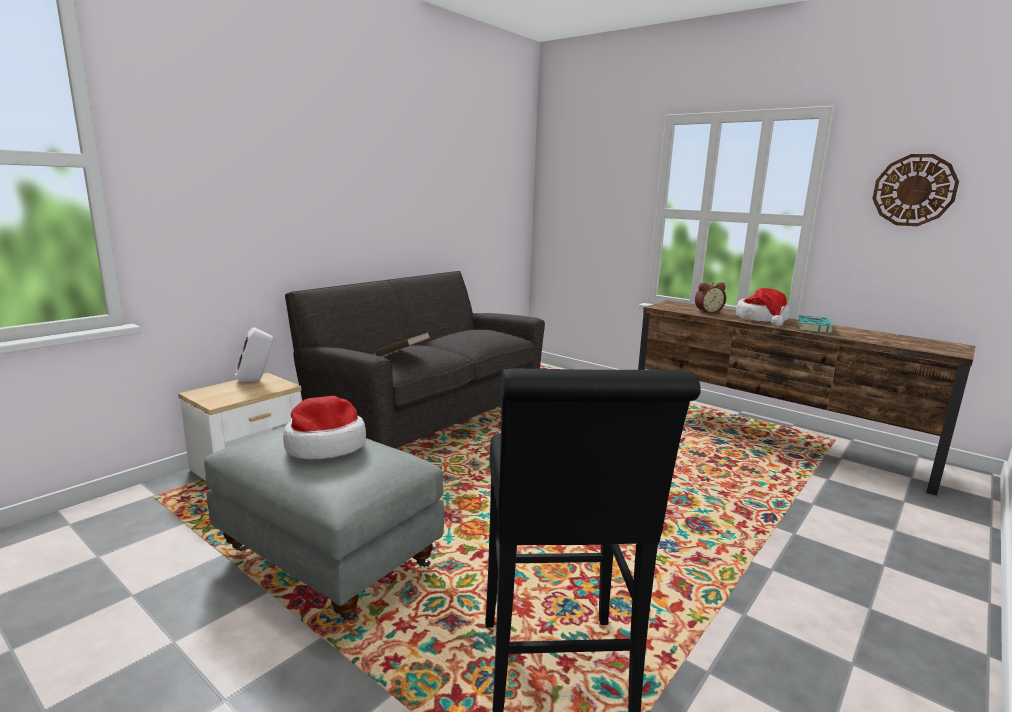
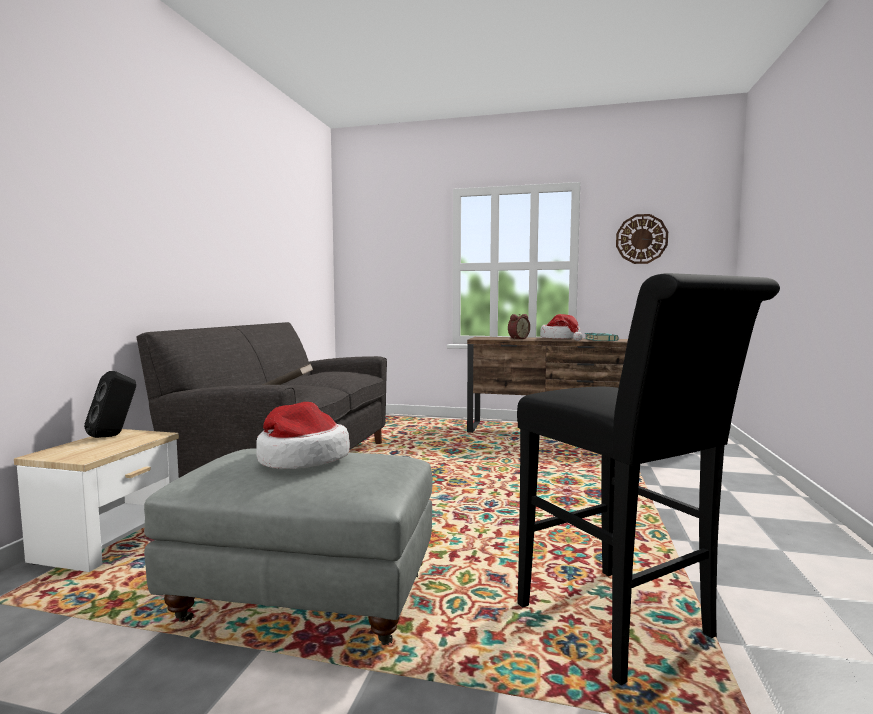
camera: 25 degrees left, 10 degrees down
(256, 380) = (113, 435): white speaker -> black speaker

